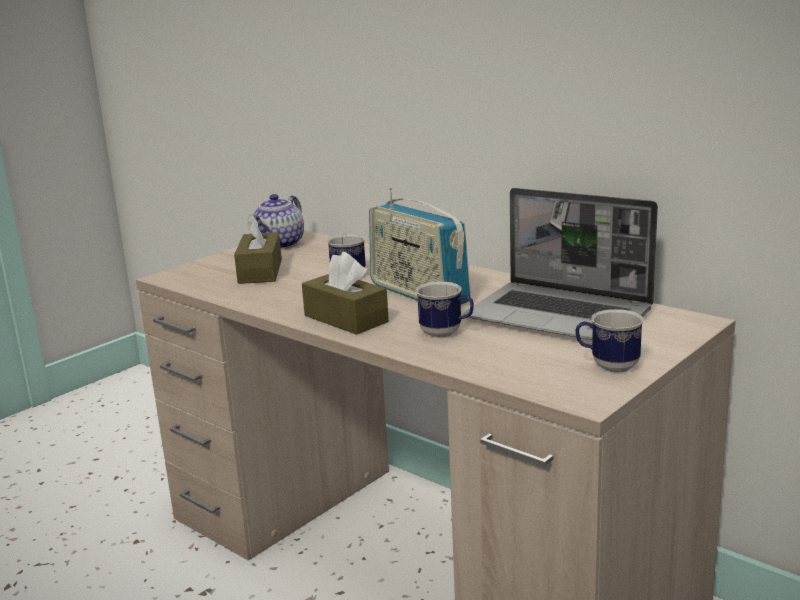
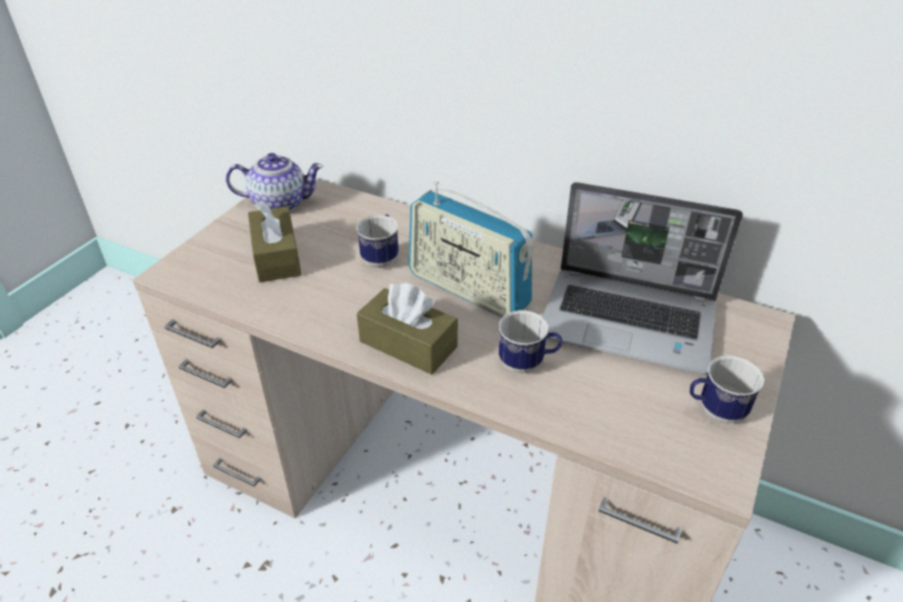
camera: 15 degrees left, 20 degrees up
(280, 245) = (280, 203): teapot -> teapot turned 105 degrees counterclockwise

